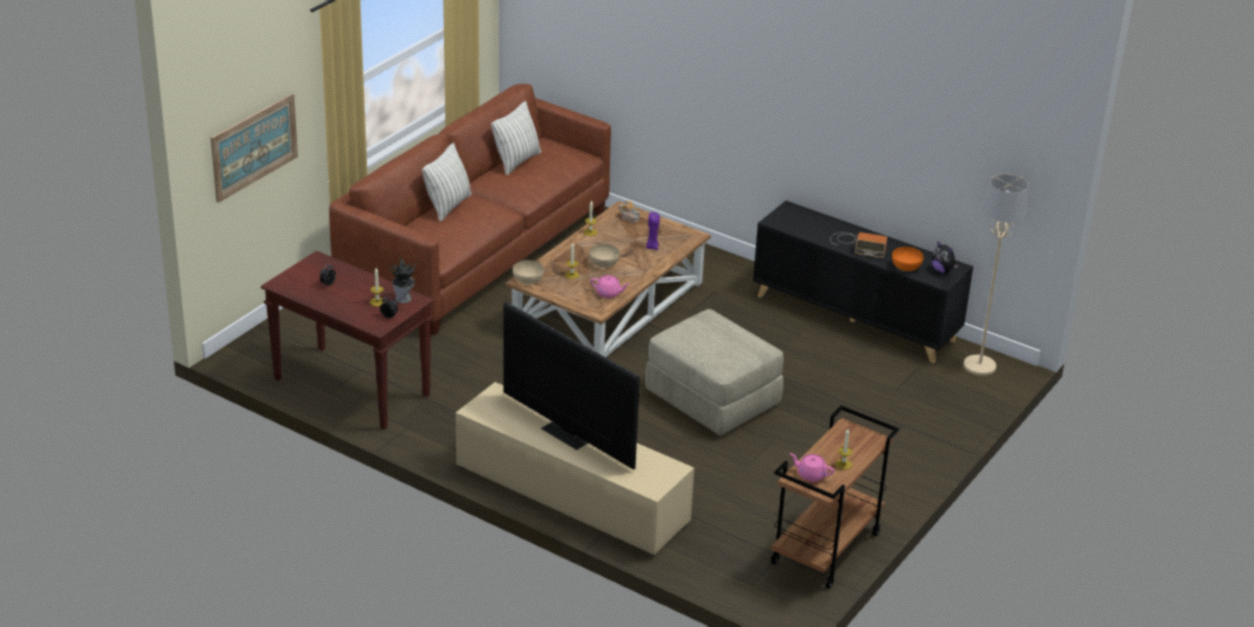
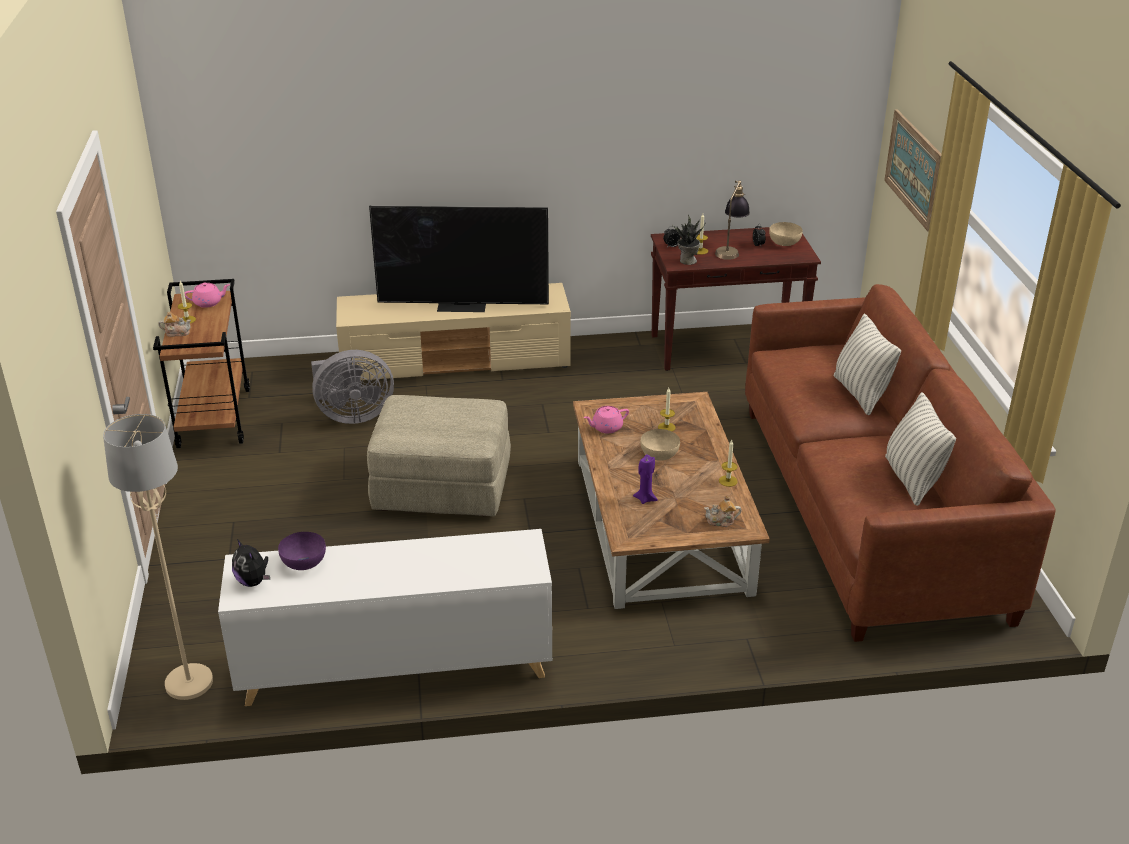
camera: 140 degrees right, 0 degrees up
(354, 291) = (730, 250): none -> table lamp
(527, 280) = (693, 402): beige bowl -> beige bowl (785, 242)
(712, 490) = (352, 415): none -> grey fan
(855, 318) = (394, 666): black cabinet -> white cabinet
(856, 245) = (393, 561): radio -> none
(862, 454) = (177, 333): none -> teapot
(906, 267) = (303, 562): orange bowl -> purple bowl
(942, 270) = (253, 581): plush toy -> plush toy turned 135 degrees counterclockwise

